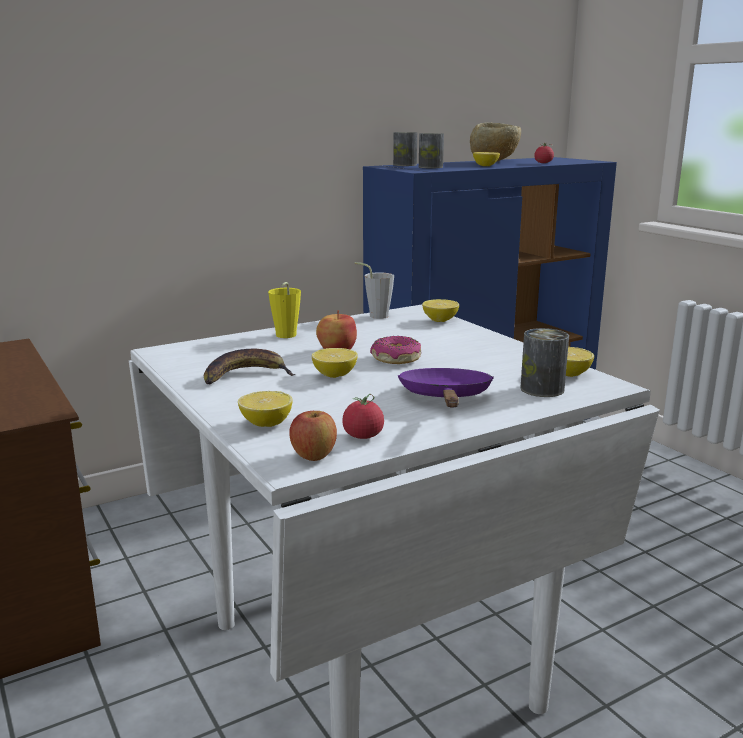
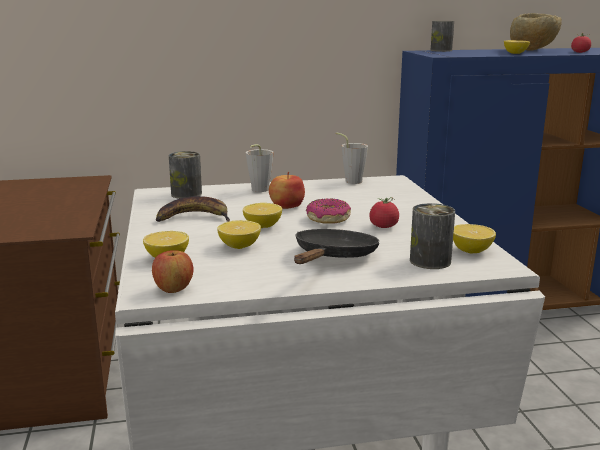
camera: 20 degrees right, 0 degrees up
(284, 336) = (258, 190): yellow cup -> grey cup
(363, 436) = (230, 279): tomato -> tomato (383, 226)
(430, 167) = (460, 53): can -> can (186, 194)
(440, 320) = (403, 190): lemon -> lemon (239, 246)
(446, 398) = (333, 257): purple frying pan -> black frying pan

